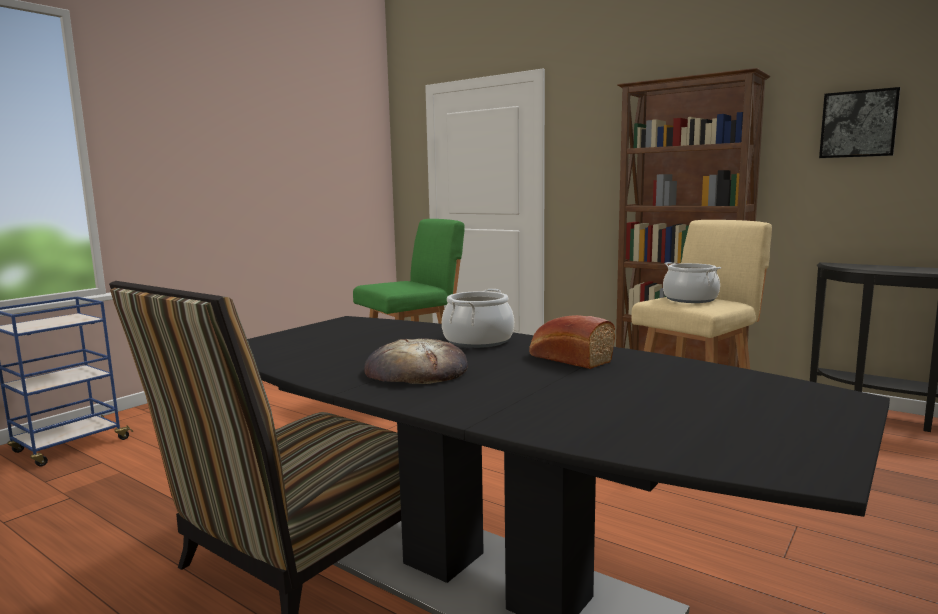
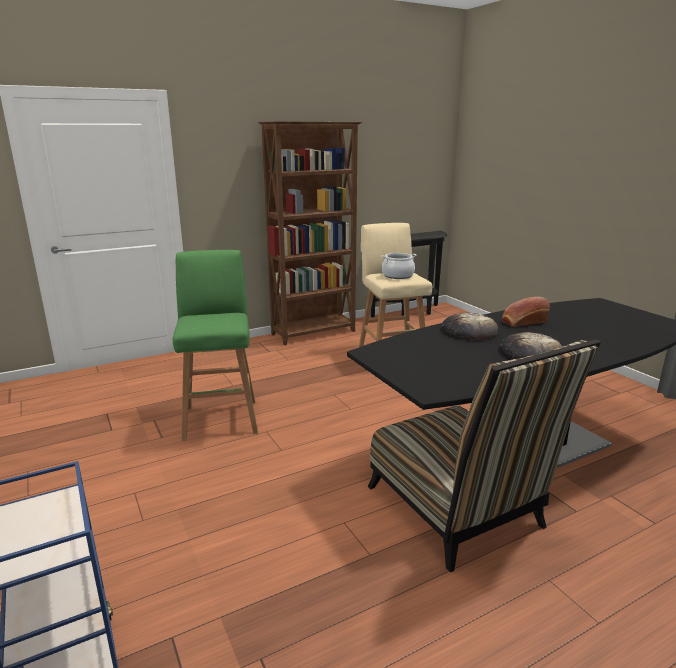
camera: 65 degrees left, 10 degrees up
(477, 341) = (469, 330): cooking pot -> bread
(858, 124) = (383, 156): picture -> none

